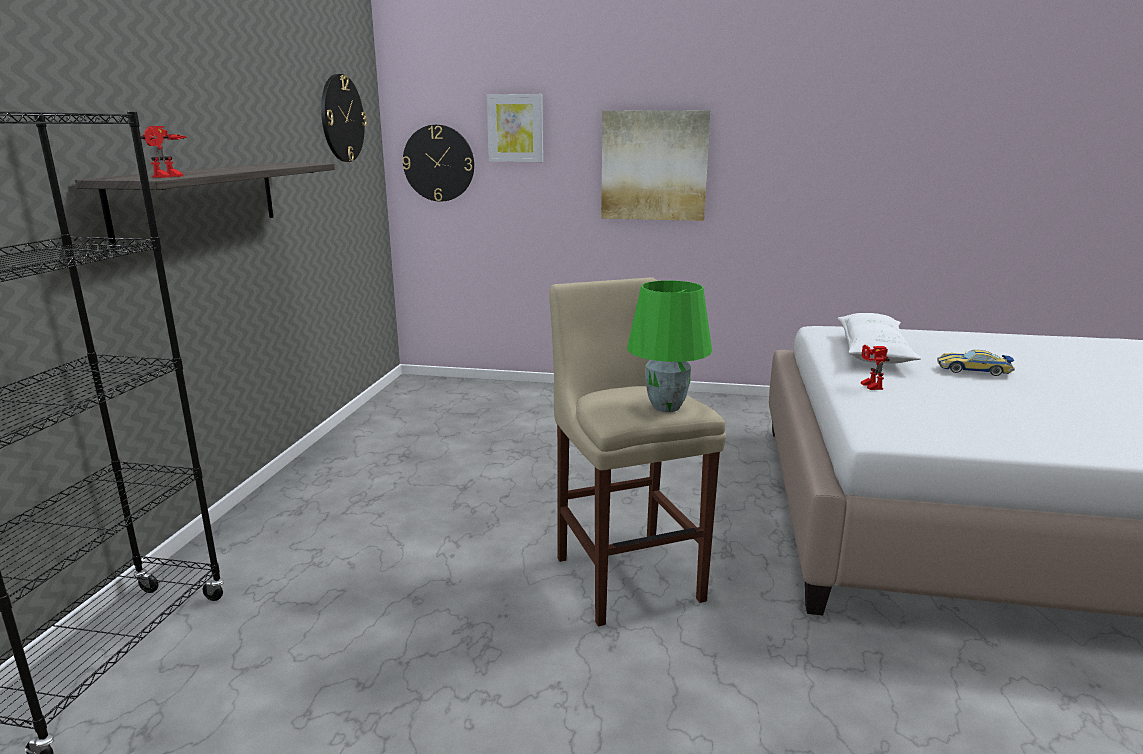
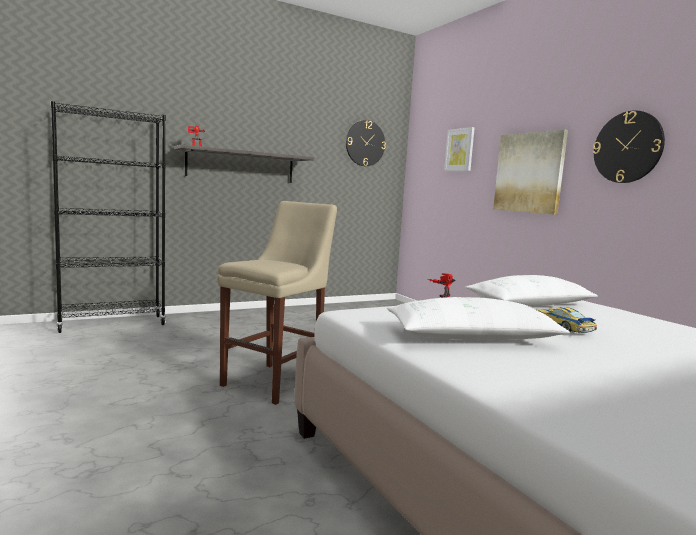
camera: 50 degrees right, 10 degrees down
(438, 163) = (425, 172): wall clock -> wall clock (627, 147)
(667, 407) = (265, 265): green table lamp -> none
(1017, 416) = (471, 338): none -> white pillow

